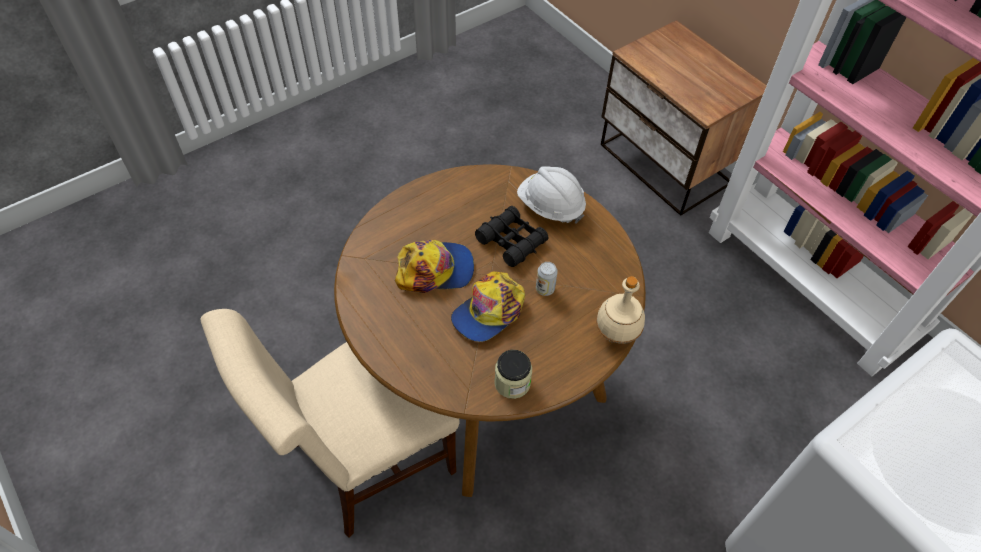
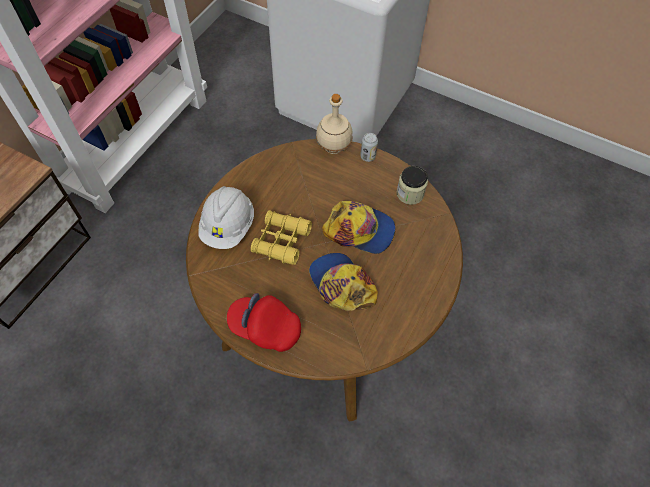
camera: 115 degrees left, 5 degrees up
(363, 462) = (434, 379): beige chair -> none
(427, 199) = (265, 328): none -> red cap
(511, 241) = (281, 241): black binoculars -> yellow binoculars
(545, 289) = (318, 201): can -> can (367, 156)

